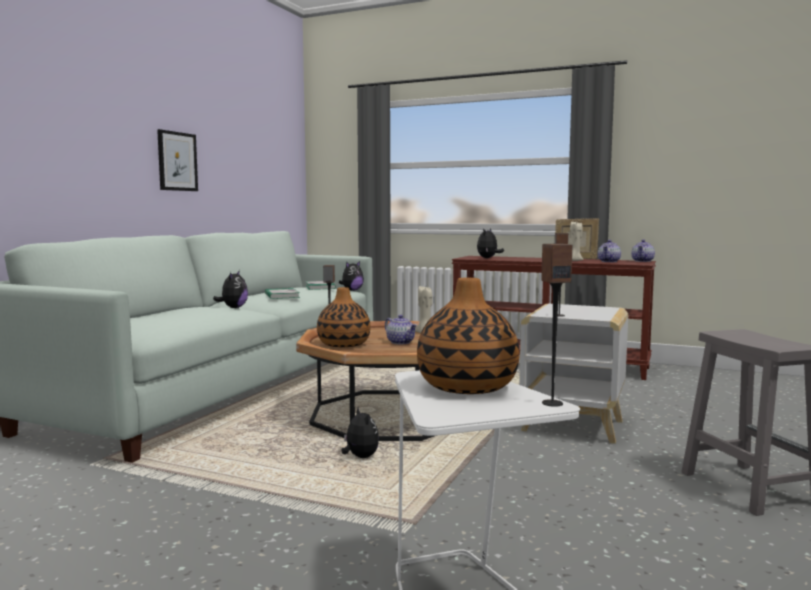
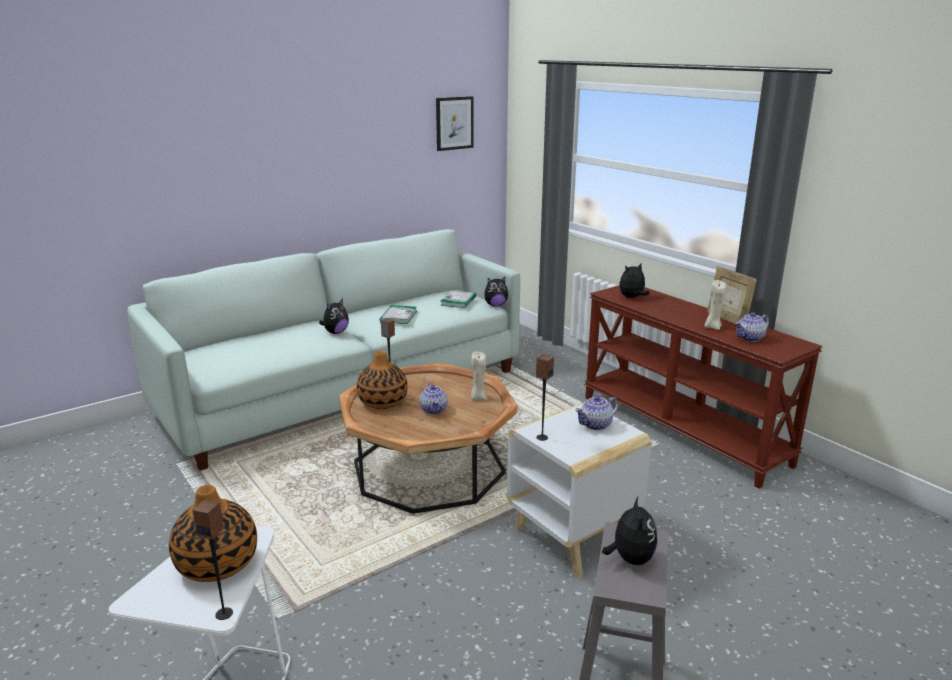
camera: 30 degrees right, 15 degrees up
(177, 161) = (328, 171): picture -> picture (454, 123)
(360, 457) = (346, 517): plush toy -> plush toy (630, 559)
(643, 261) = (799, 344): teapot -> teapot (596, 425)

